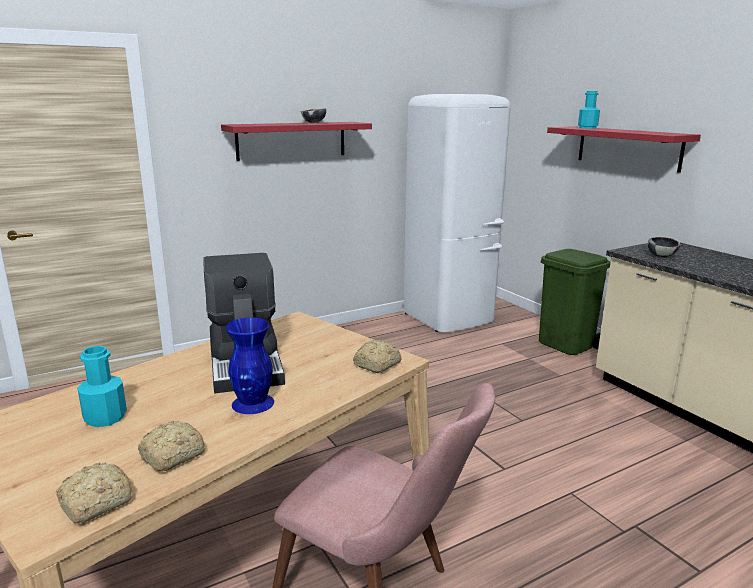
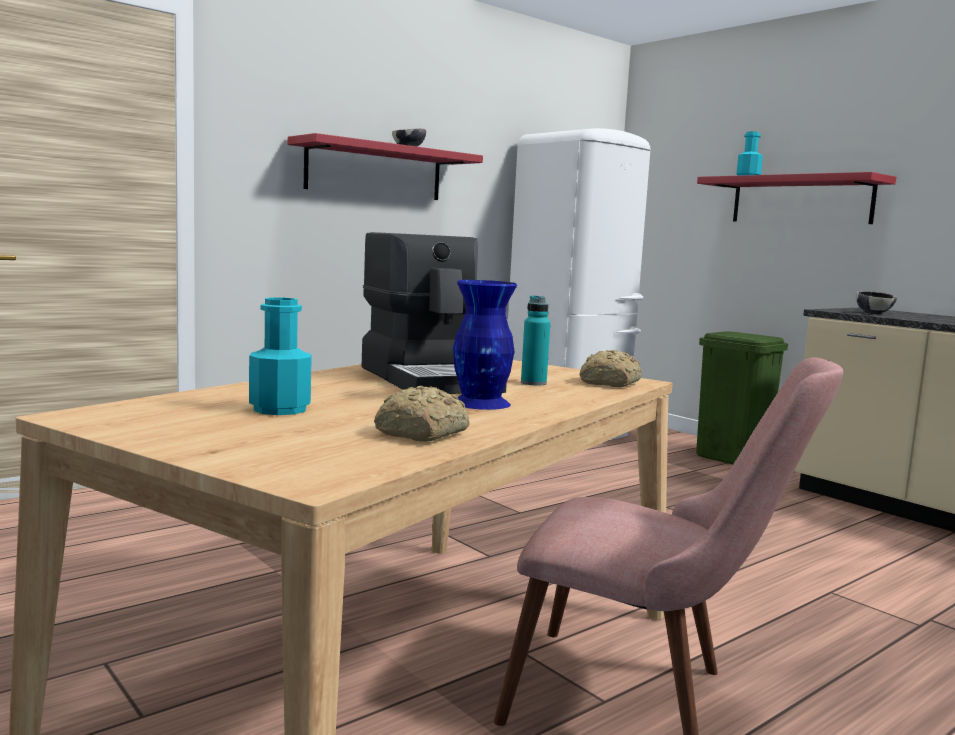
camera: 10 degrees left, 10 degrees down
(94, 504) = (357, 463): bread -> none
(318, 367) = (533, 383): none -> turquoise bottle

